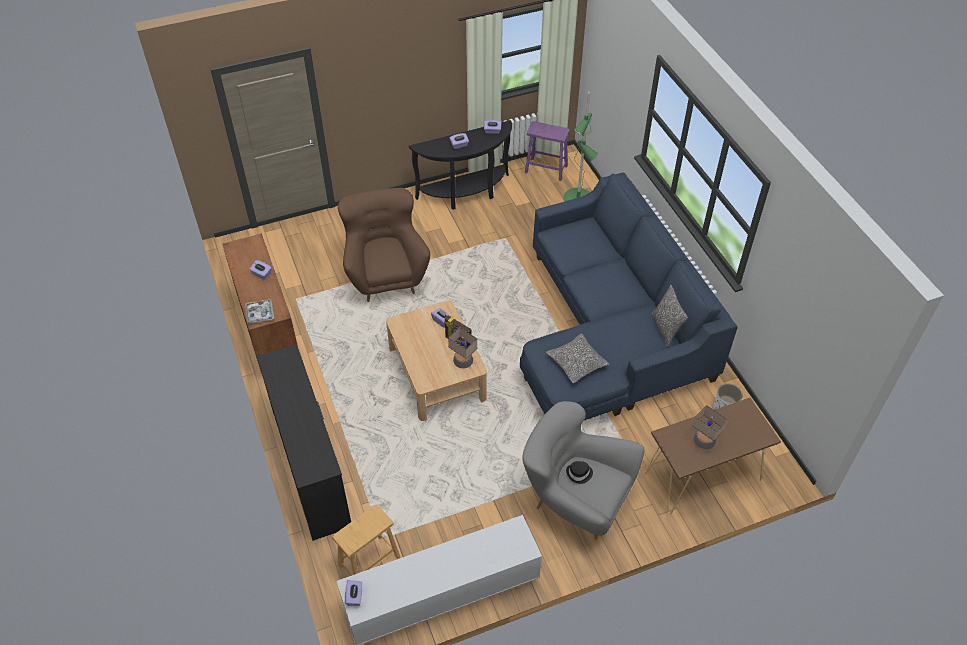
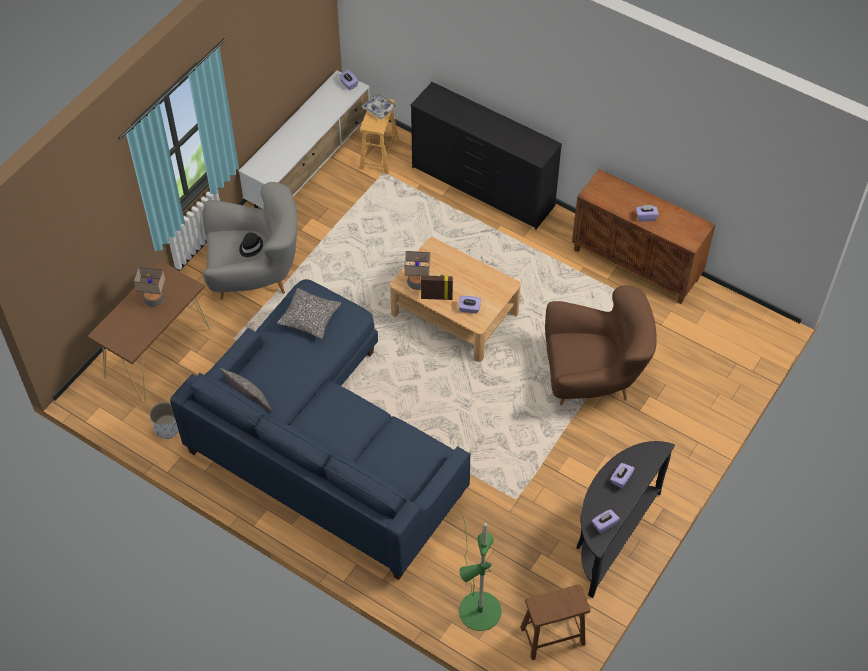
camera: 145 degrees right, 5 degrees up
(260, 314) = (605, 185): tray -> tray (379, 109)
(386, 276) = (592, 379): brown armchair -> brown armchair turned 45 degrees counterclockwise
(546, 169) = (552, 636): purple stool -> brown stool

